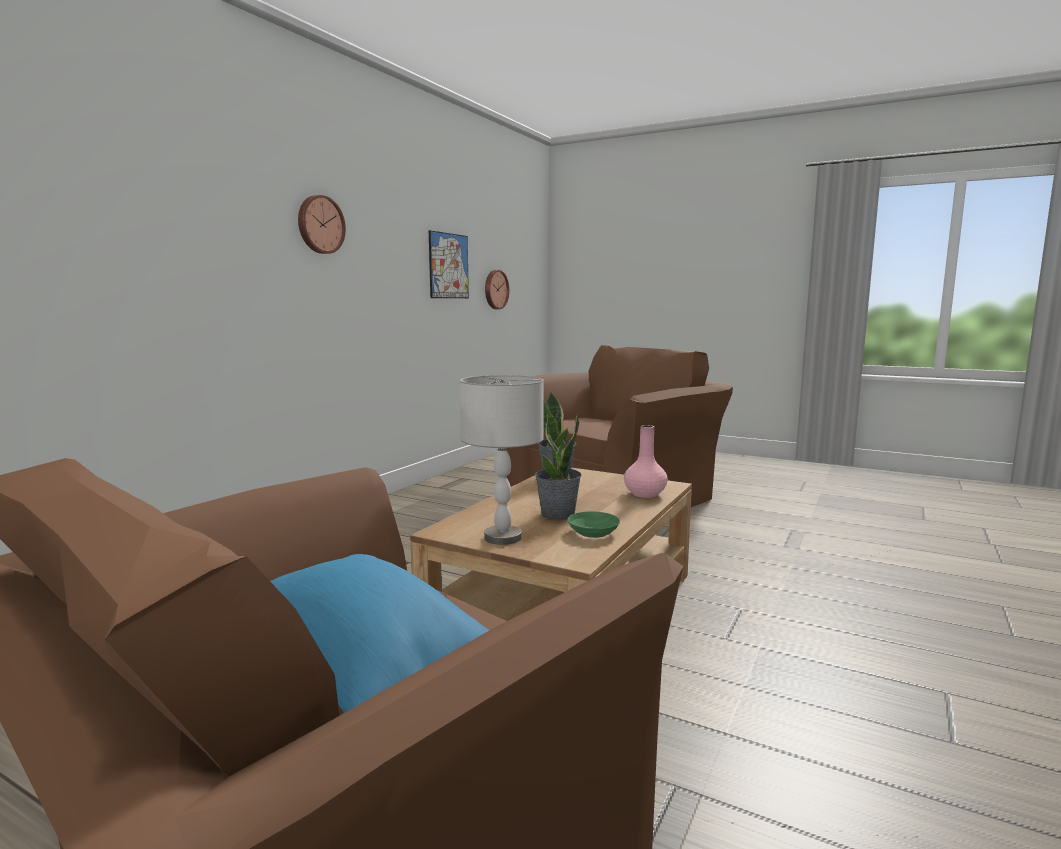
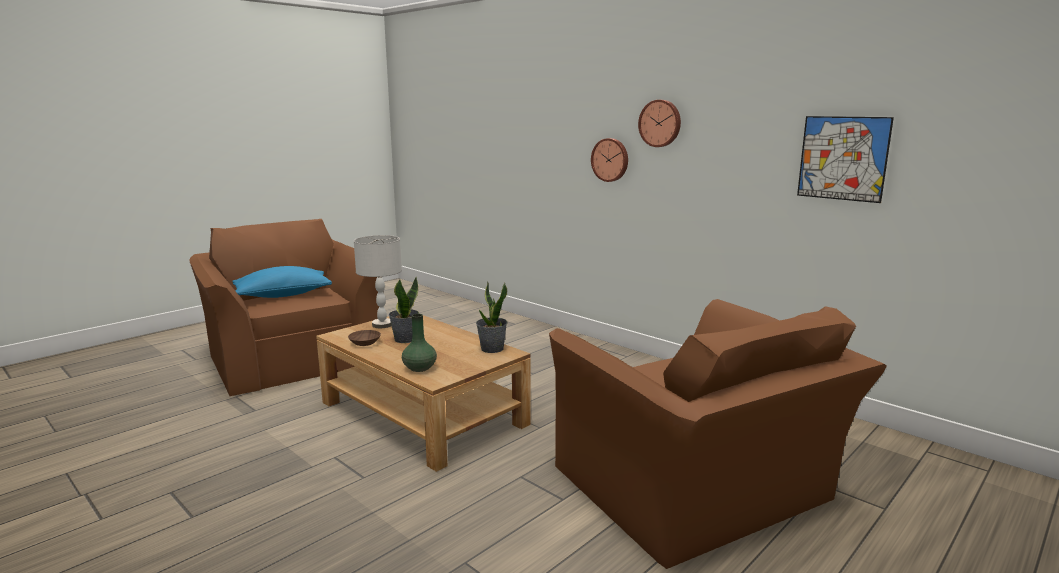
camera: 105 degrees right, 5 degrees up
(495, 289) = (969, 197): wall clock -> wall clock (610, 160)
(592, 532) = (365, 342): green bowl -> brown bowl
(645, 494) = (419, 368): pink vase -> green vase

